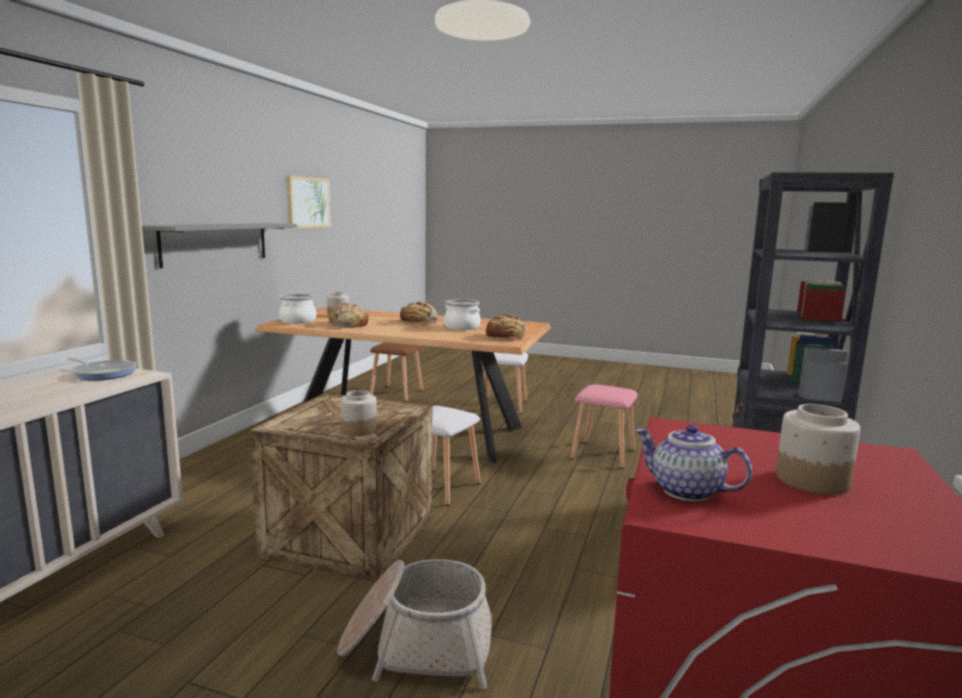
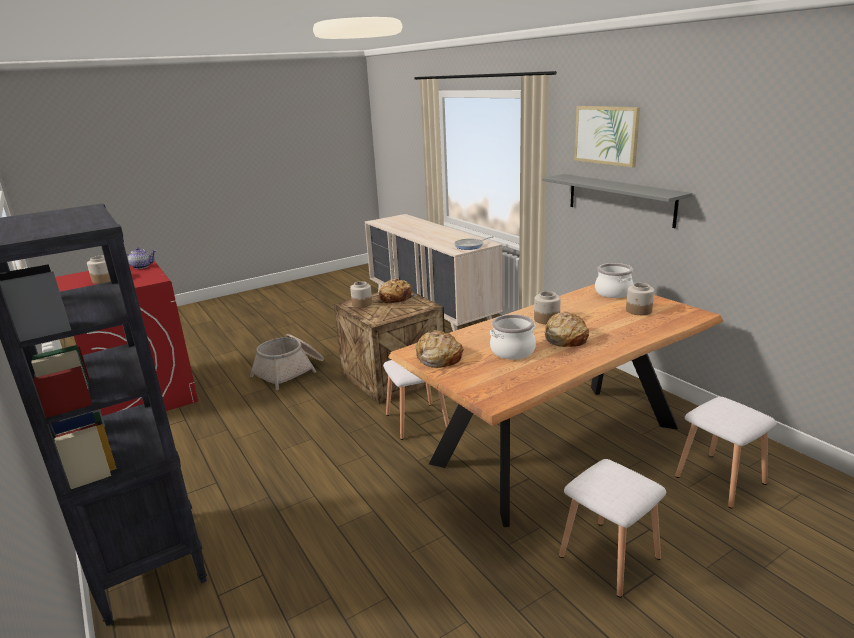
camera: 130 degrees right, 10 degrees up
(308, 202) = (772, 177): picture -> picture (606, 135)
(348, 324) = (576, 307): bread -> bread (396, 298)
(387, 327) = (546, 319): none -> jar
(397, 393) = (720, 480): brown stool -> white stool
(603, 455) = (368, 544): pink stool -> none

